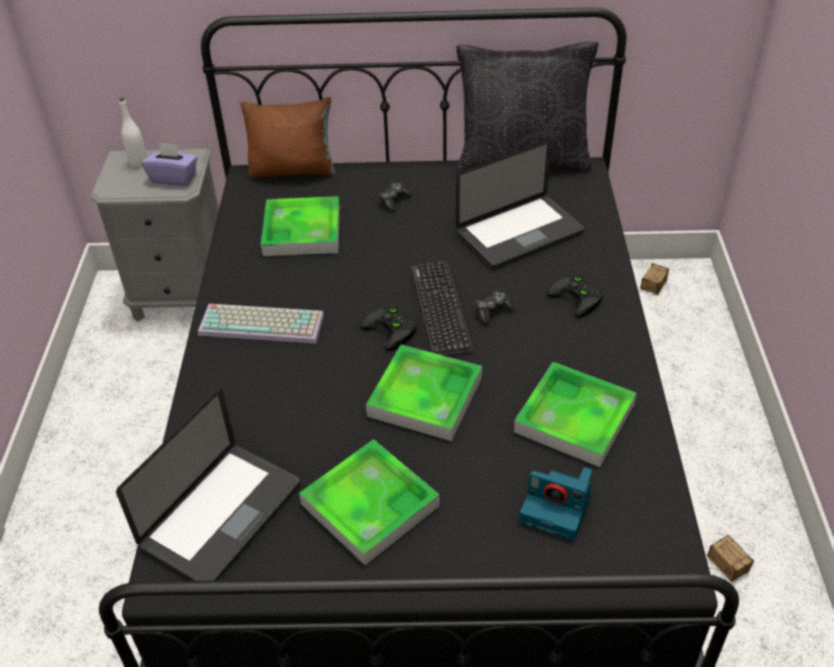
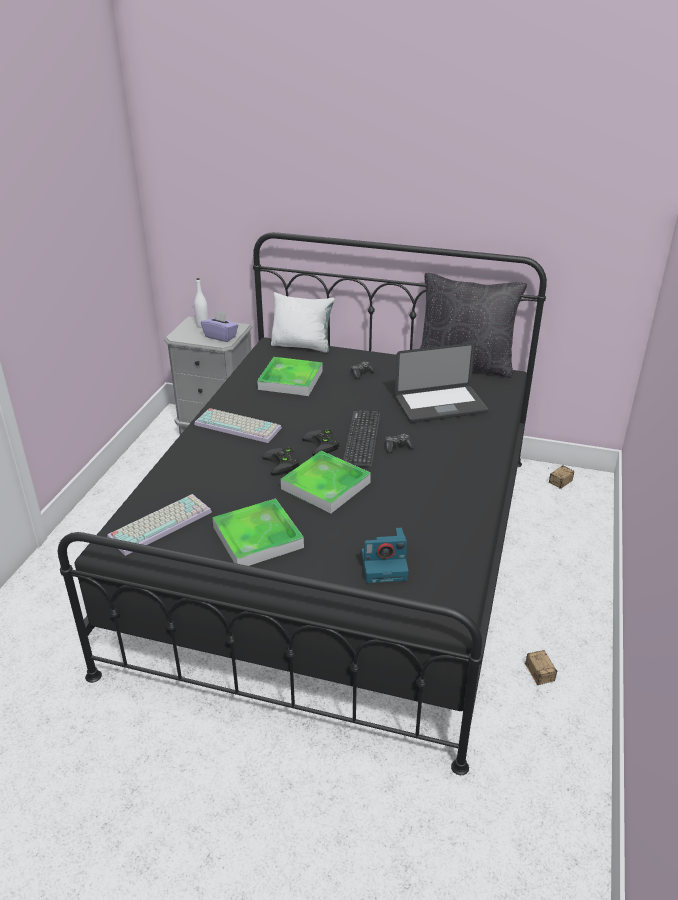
camera: 15 degrees right, 10 degrees down
(222, 515) = (160, 523): laptop -> keyboard
(293, 170) = (302, 345): brown pillow -> white pillow
(558, 508) = (385, 565): camera -> camera turned 45 degrees counterclockwise
(574, 418) = (424, 517): tray -> none
(579, 298) = (463, 450): black game controller -> black game controller (283, 464)

